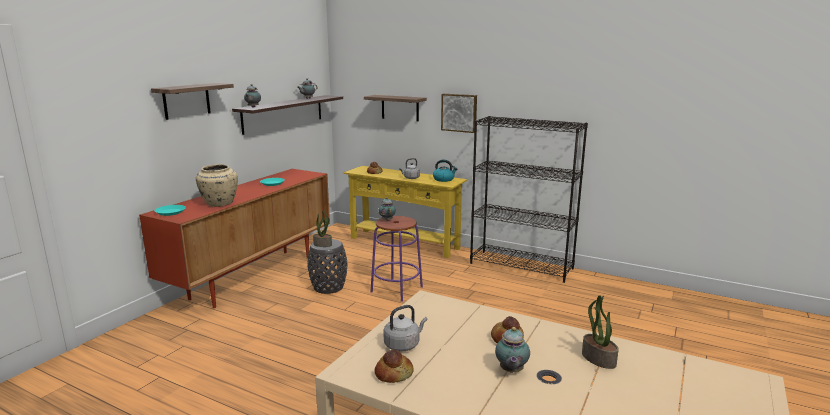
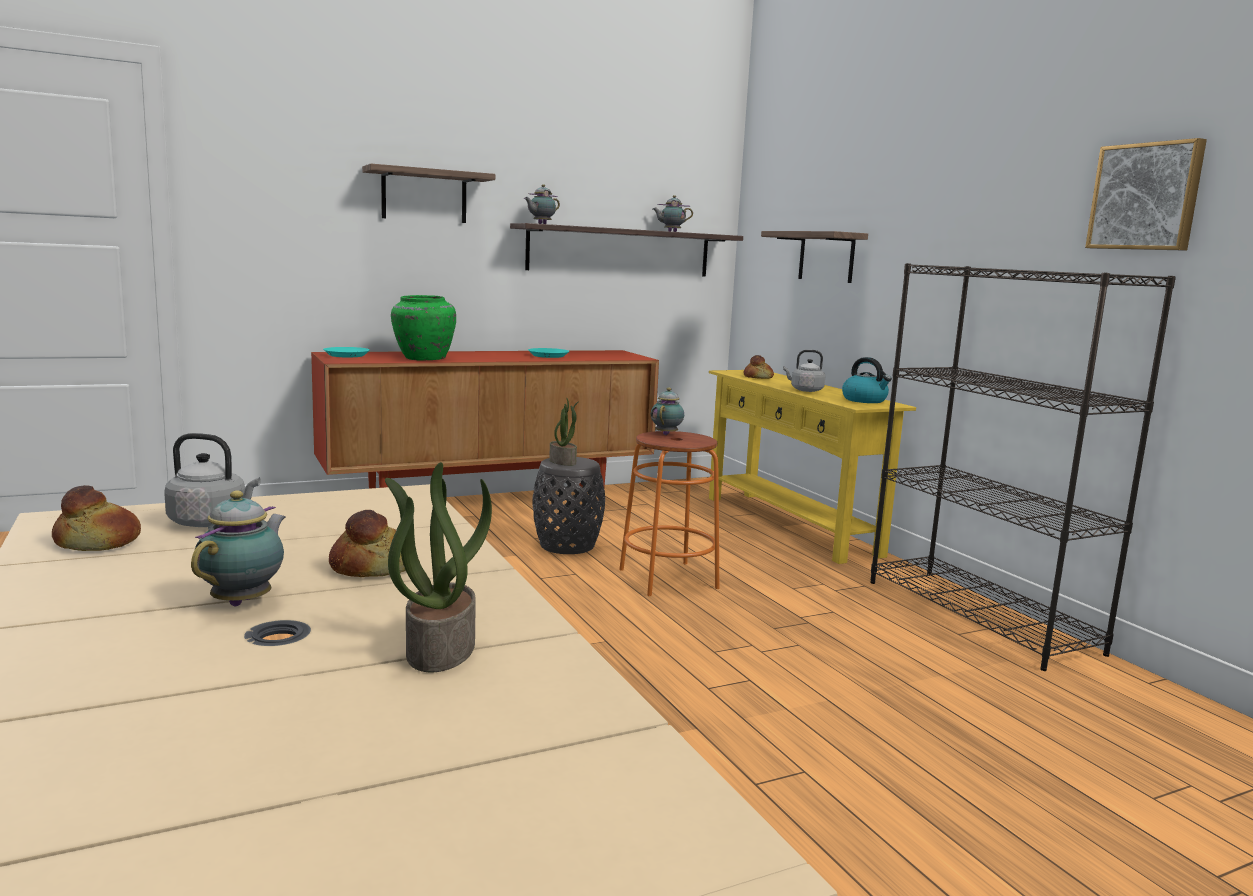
camera: 35 degrees right, 5 degrees down
(219, 203) = (423, 358): beige vase -> green vase
(396, 289) = (668, 578): purple stool -> orange stool
(459, 112) = (918, 262): picture -> picture (1146, 197)
(511, 371) = (245, 601): teapot -> teapot turned 150 degrees clockwise

